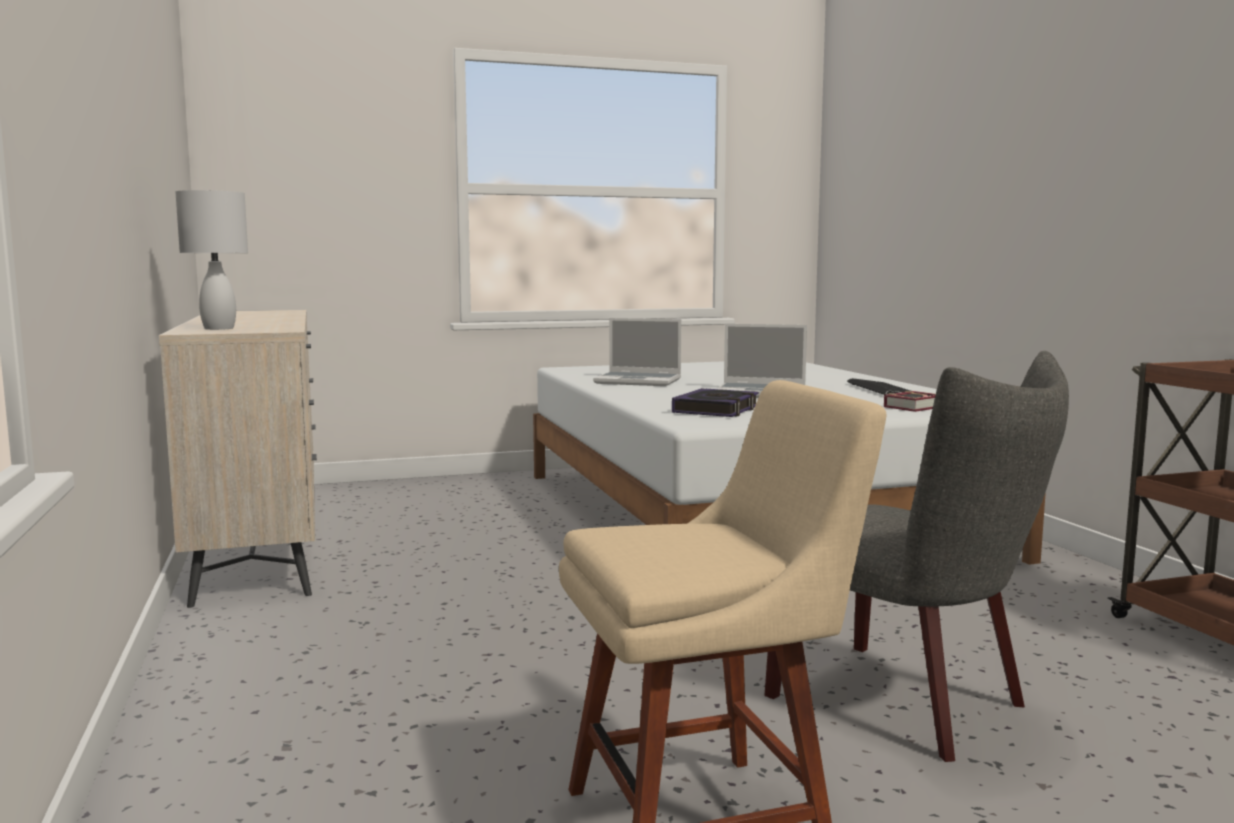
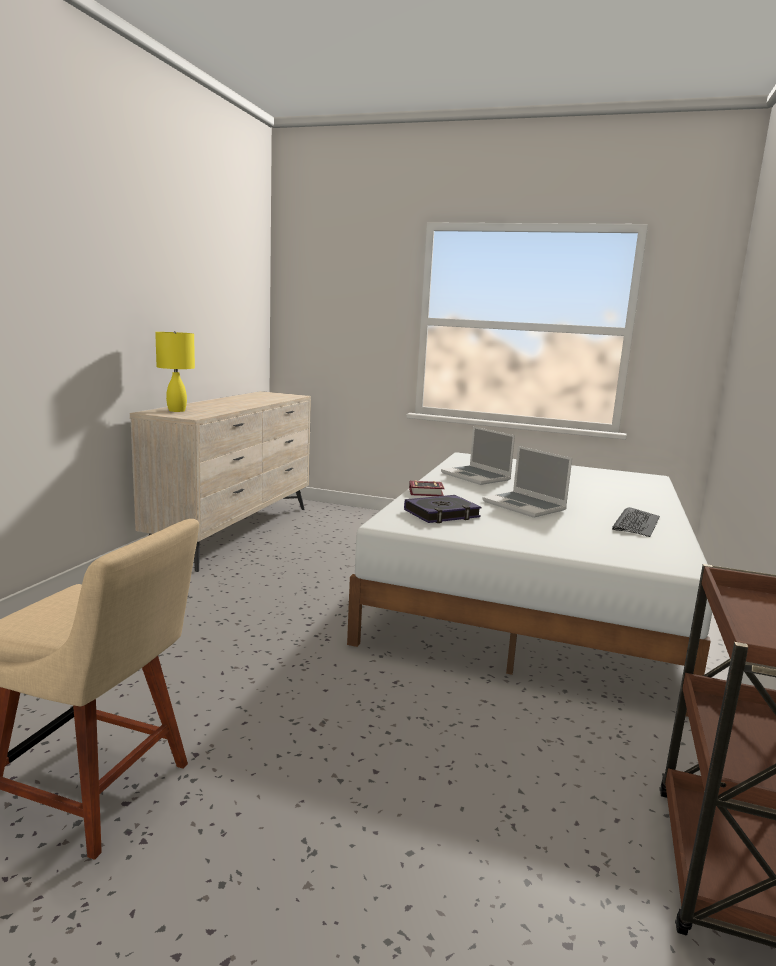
camera: 35 degrees right, 5 degrees up
(218, 328) = (176, 410): white table lamp -> yellow table lamp
(911, 704) = (350, 781): grey chair -> none
(916, 407) = (601, 548): book -> book (427, 493)

